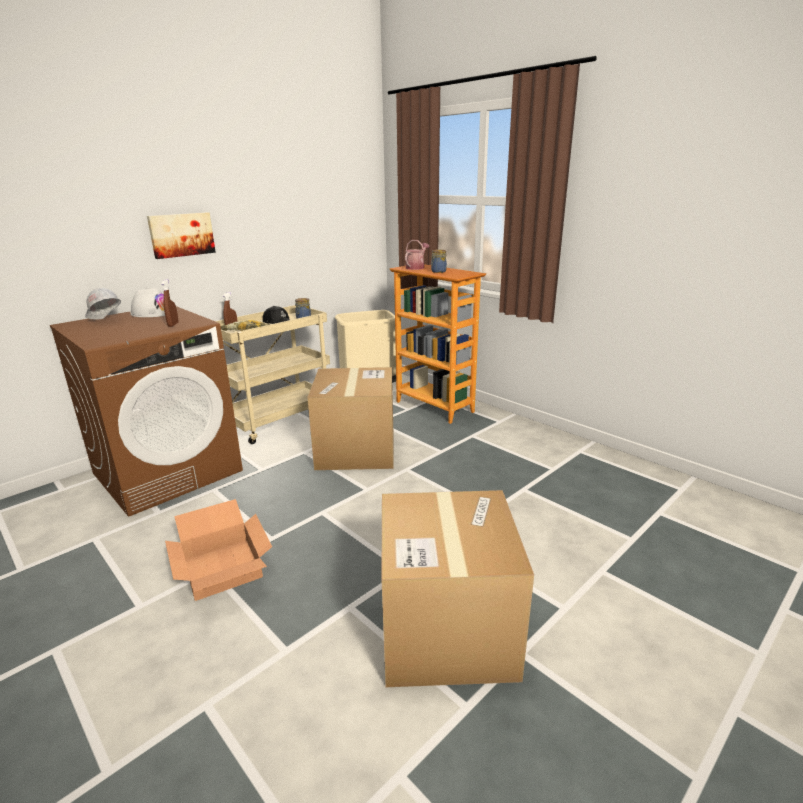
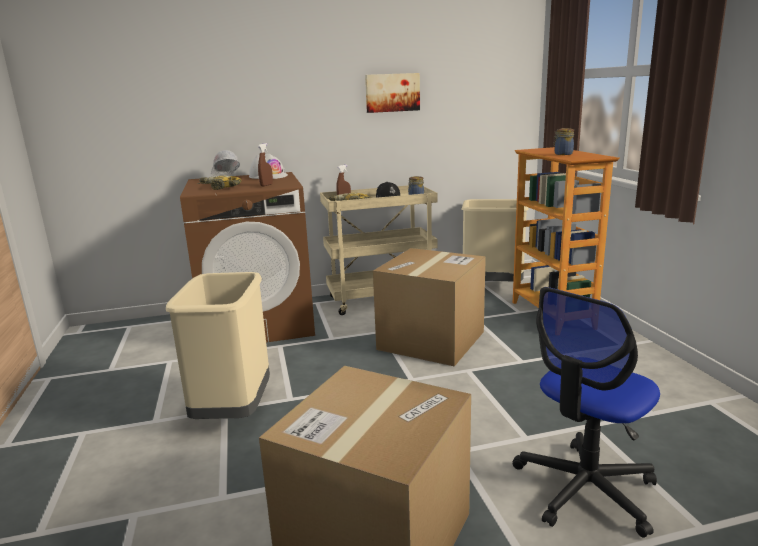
camera: 30 degrees right, 5 degrees down
(117, 333) = (218, 187): none -> power drill
(181, 235) = (308, 108): picture -> picture (392, 92)
(221, 568) = (232, 411): cardboard box -> beige trash can
(416, 267) = (545, 150): watering can -> none
(553, 537) = (585, 489): none -> office chair

